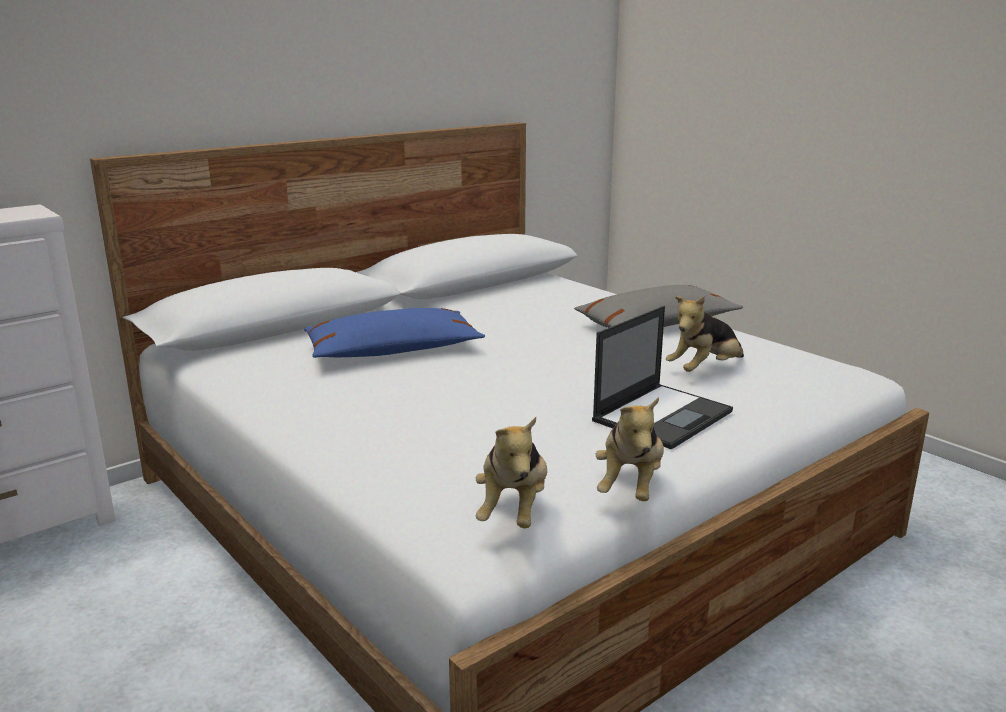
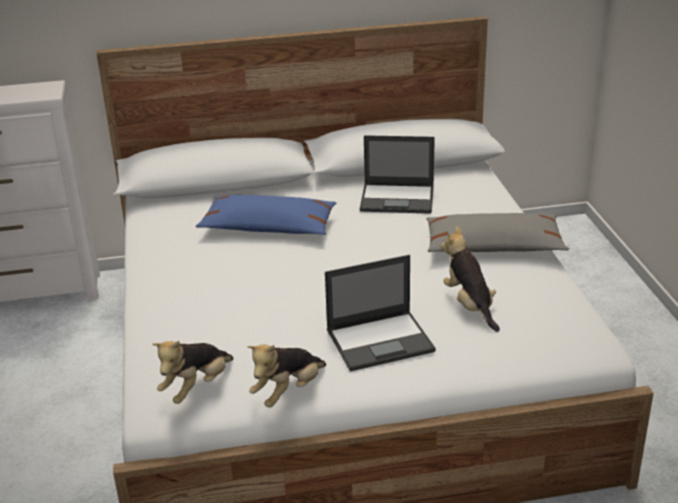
camera: 30 degrees right, 10 degrees up
(508, 307) = (398, 199): none -> laptop
(705, 370) = (469, 305): plush toy -> plush toy turned 75 degrees clockwise

